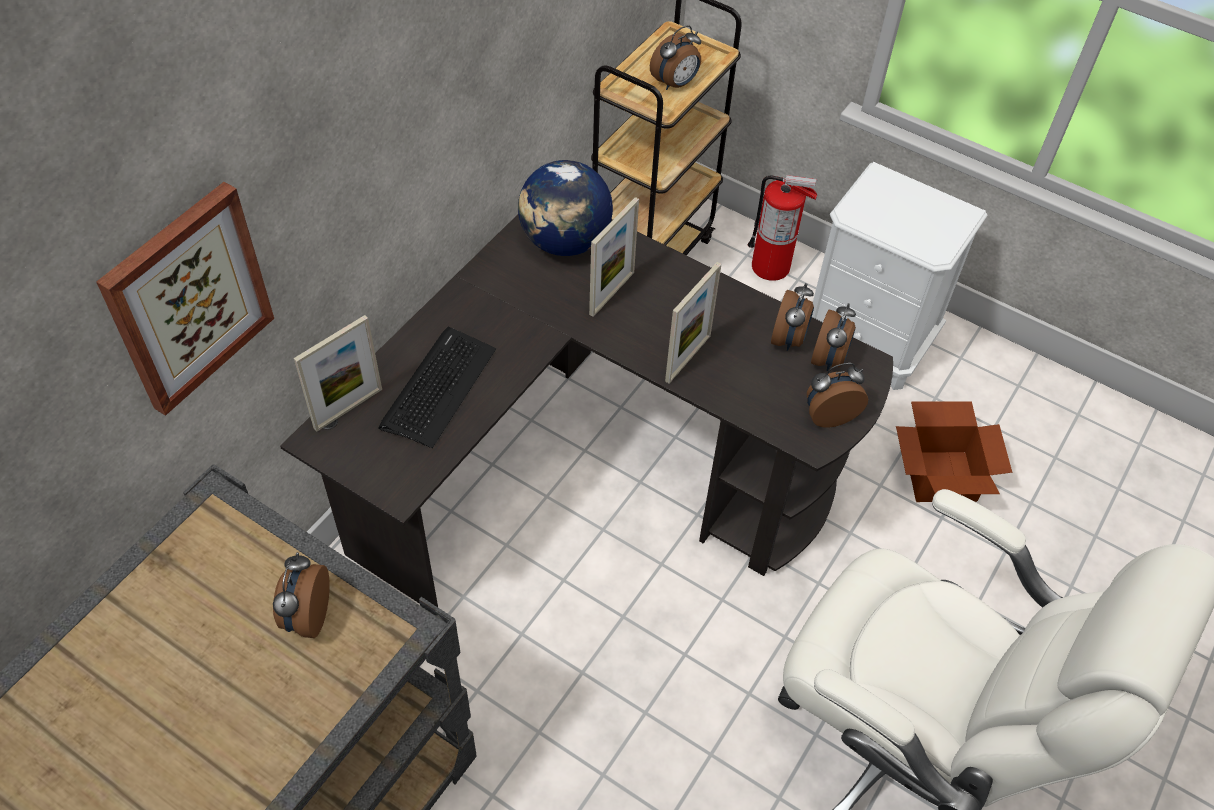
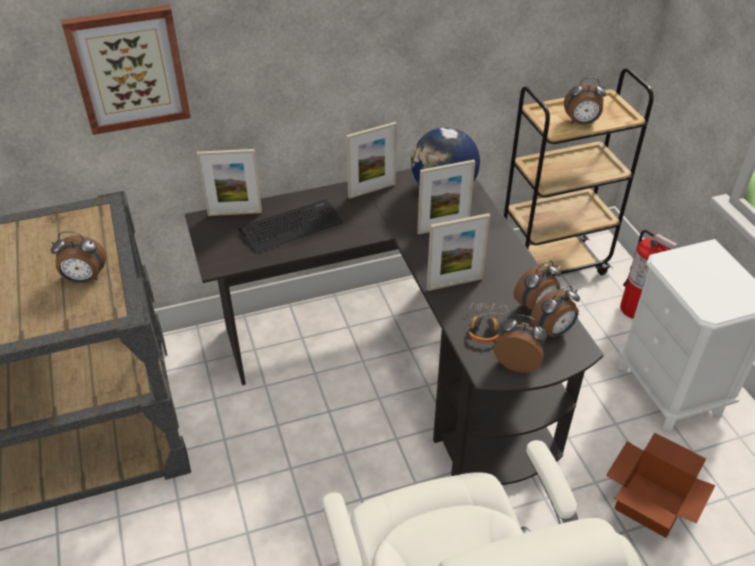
camera: 40 degrees right, 10 degrees down
(306, 616) = (85, 279): alarm clock -> alarm clock turned 135 degrees counterclockwise
(484, 285) = (372, 190): none -> picture frame
(762, 392) = (484, 326): none -> headphones

